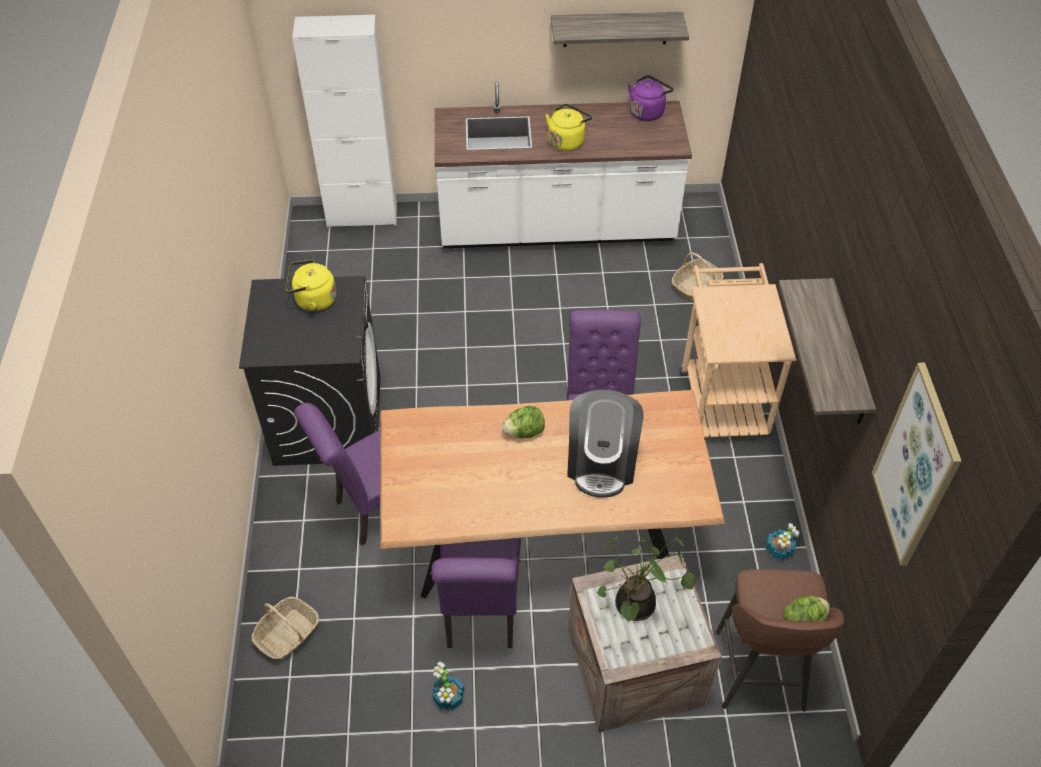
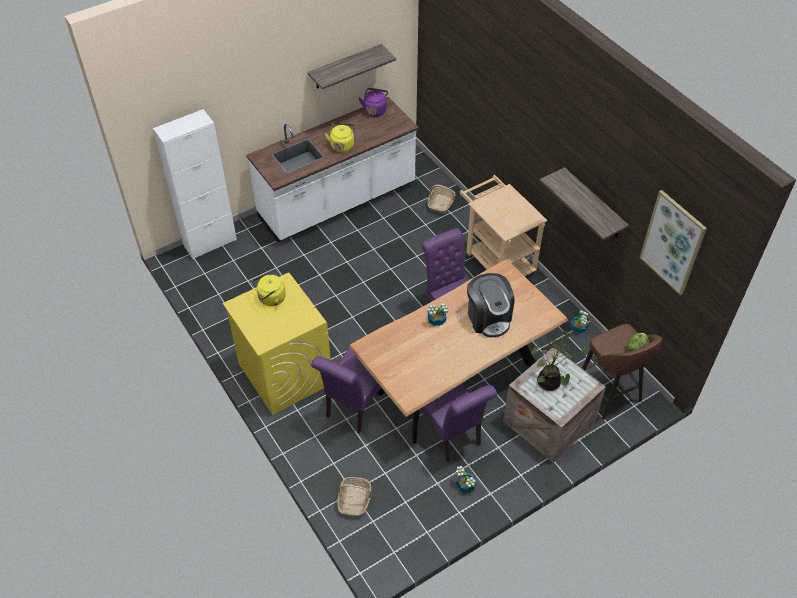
camera: 30 degrees left, 0 degrees up
(328, 419) = (285, 373): black washing machine -> yellow washing machine
(524, 432) = (437, 320): lettuce -> potted plant

